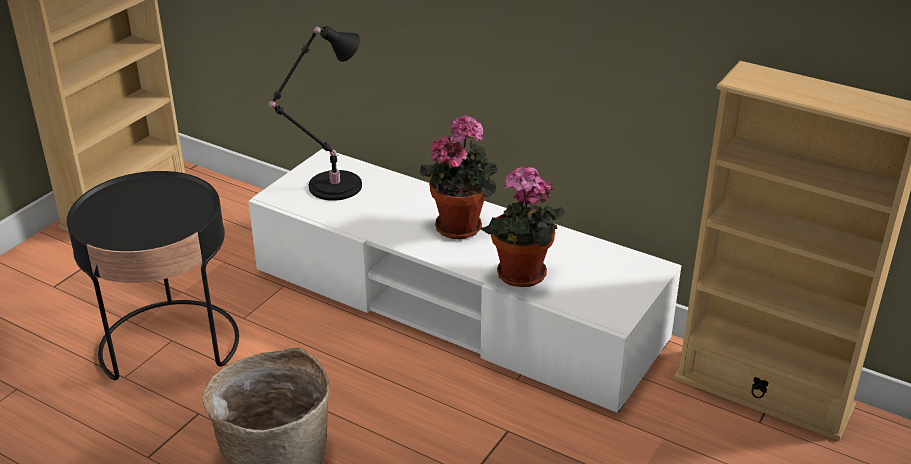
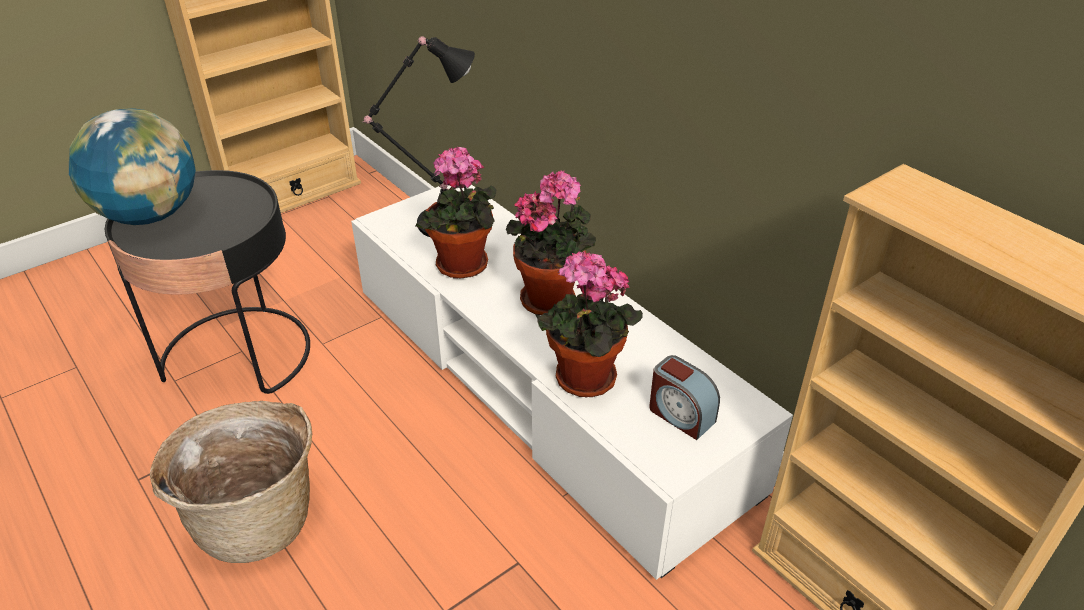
camera: 20 degrees right, 5 degrees up
(105, 219) = (150, 215): none -> globe
(373, 218) = (462, 268): none -> potted plant
(604, 282) = (680, 415): none -> alarm clock

